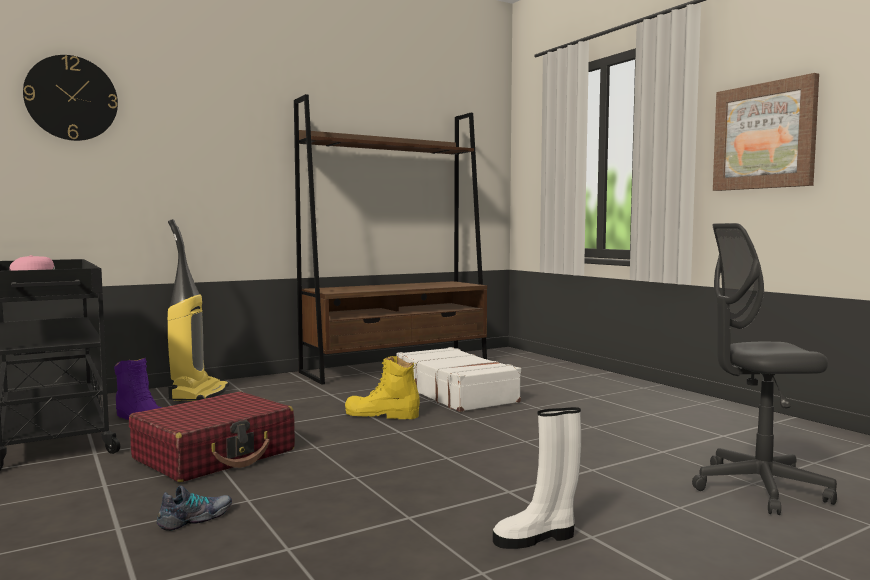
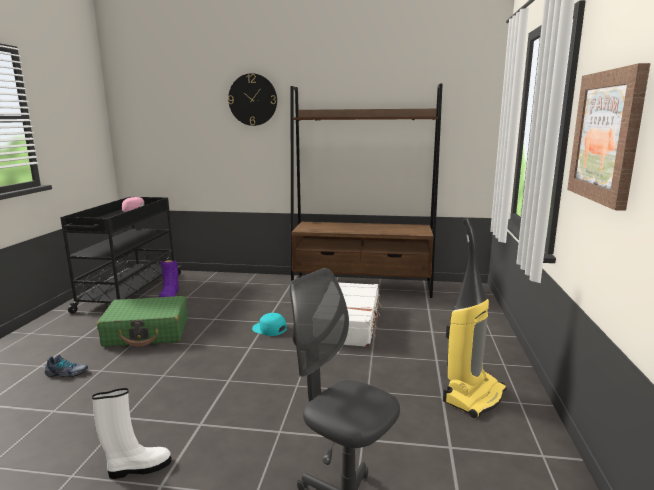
camera: 40 degrees right, 10 degrees up
(71, 98) = (166, 102): wall clock -> wall clock (253, 100)
(198, 394) = (223, 282): vacuum cleaner -> vacuum cleaner (473, 396)
(215, 455) = (147, 332): red suitcase -> green suitcase
(381, 415) = (269, 329): yellow boot -> turquoise cap
(536, 538) = (138, 468): white boot -> white boot turned 135 degrees clockwise

